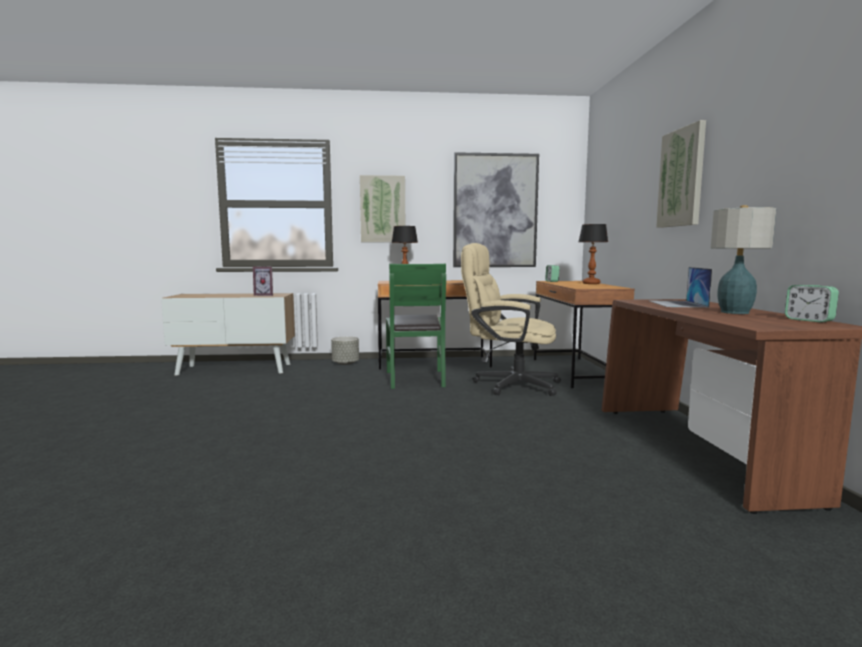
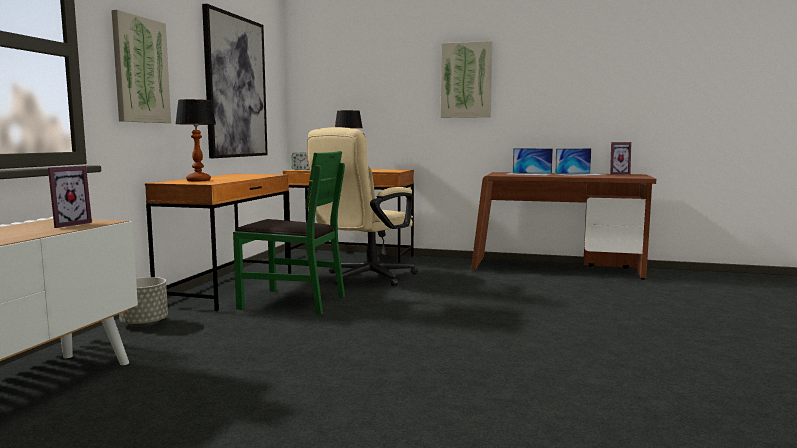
camera: 70 degrees left, 0 degrees up
(735, 312) = (580, 174): table lamp -> laptop
(809, 320) = (617, 174): alarm clock -> picture frame

